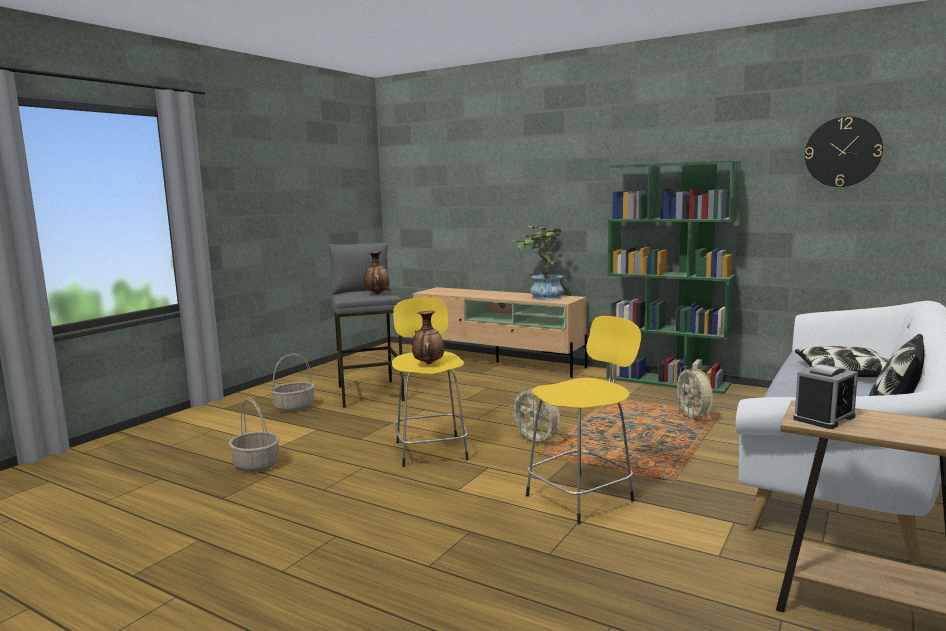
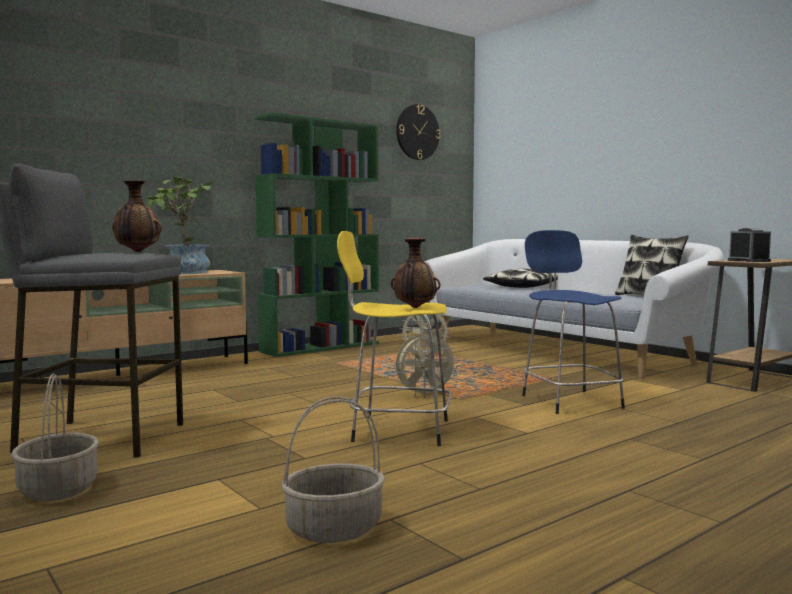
camera: 70 degrees left, 5 degrees down
(582, 497) = (569, 401): yellow stool -> blue stool

